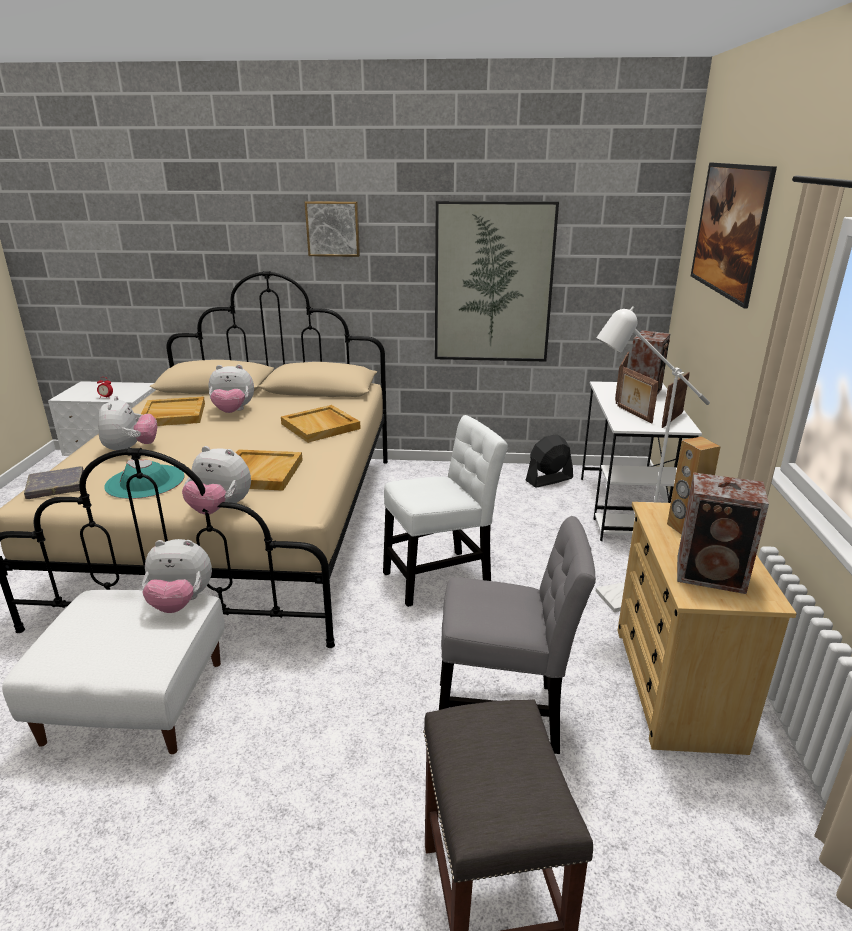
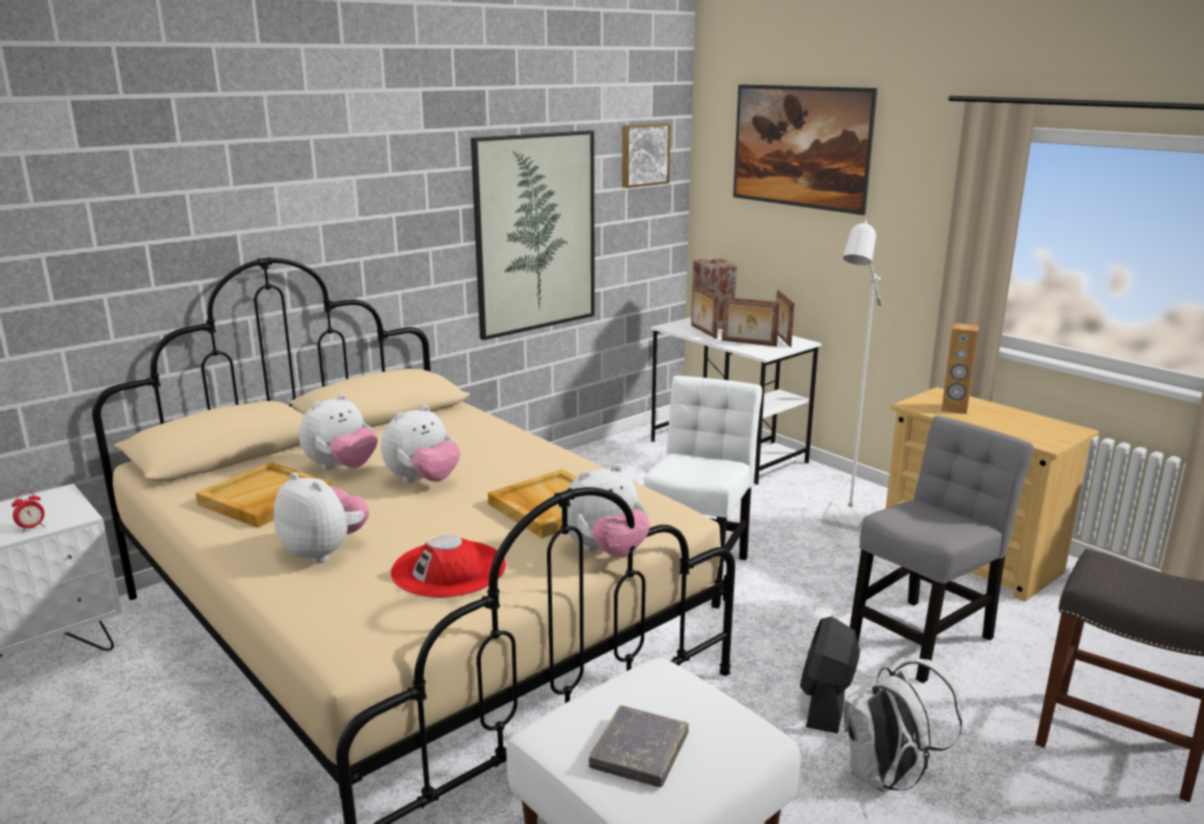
camera: 45 degrees left, 5 degrees down
(56, 486) = (343, 625): grey book -> grey book (639, 751)
(145, 482) = (449, 569): turquoise hat -> red hat
(181, 603) = (650, 678): plush toy -> plush toy (423, 481)
(291, 775) = (885, 777): none -> white backpack
(321, 426) = (492, 445): beige tray -> none
(333, 228) = (348, 185): picture -> picture (644, 155)
(549, 480) = (627, 452): black fan -> black fan (825, 703)
(713, 575) = (1028, 429): speaker -> none

